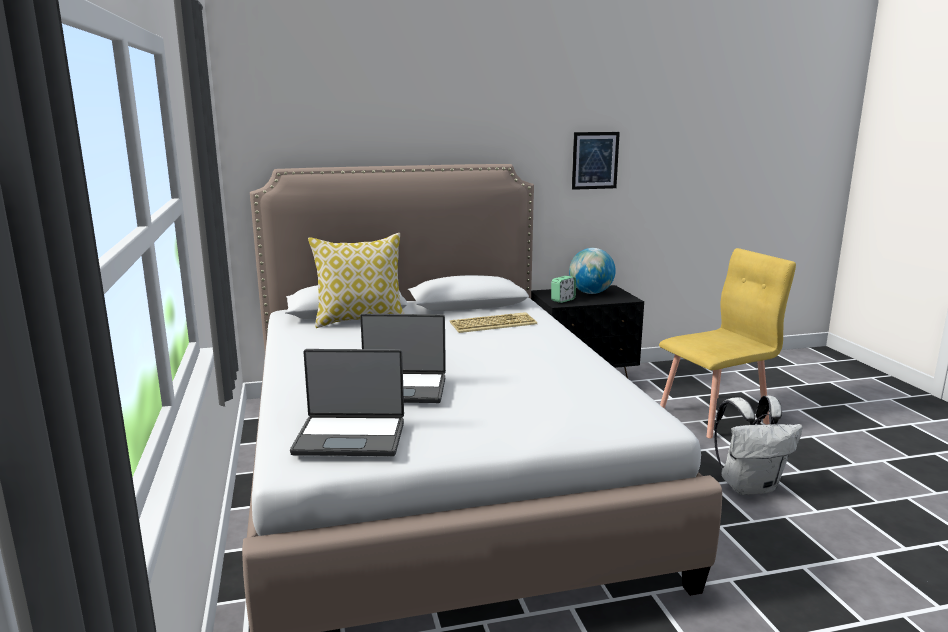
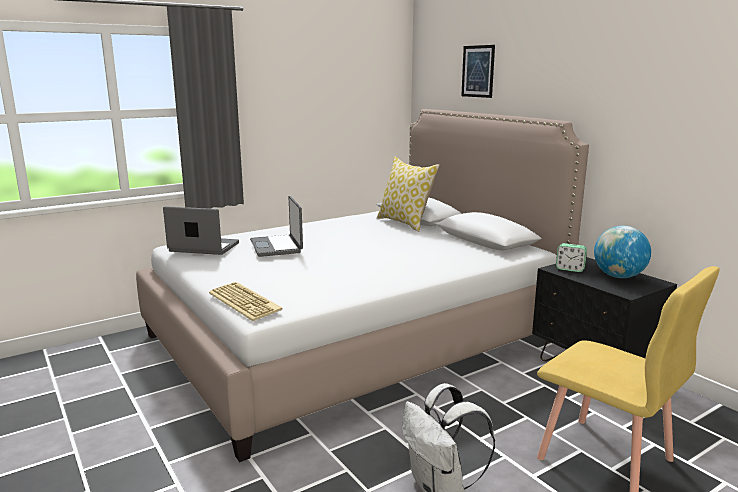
camera: 70 degrees right, 0 degrees up
(350, 437) = (203, 248): laptop -> laptop turned 120 degrees clockwise
(493, 323) = (442, 252): keyboard -> keyboard (246, 302)
(595, 160) = (671, 128): picture -> picture (478, 71)

